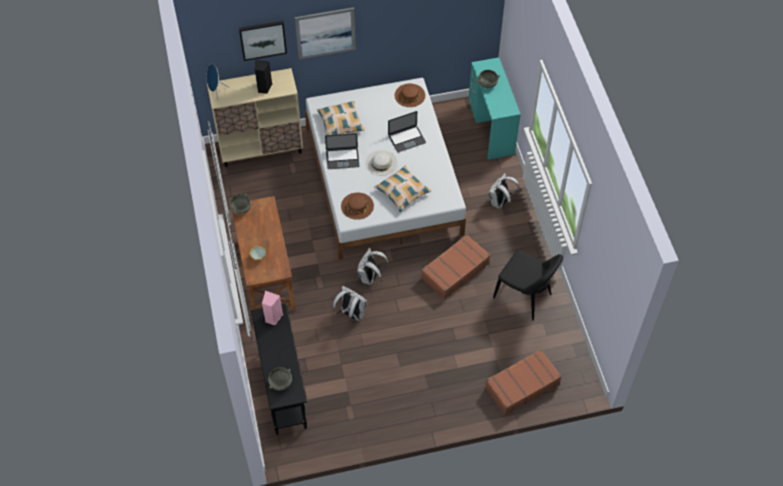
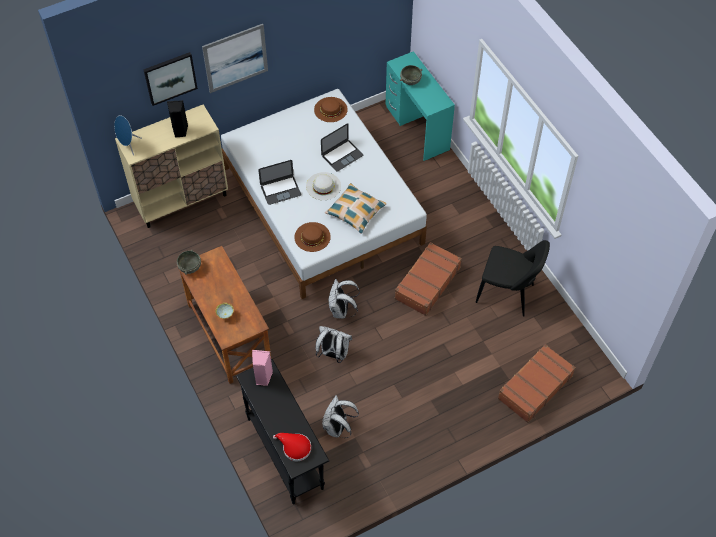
camera: 15 degrees left, 0 degrees up
(281, 383) = (294, 447): grey bowl -> red hat
(340, 123) = (266, 153): pillow -> none
(500, 202) = (451, 202): white backpack -> white backpack (338, 428)

